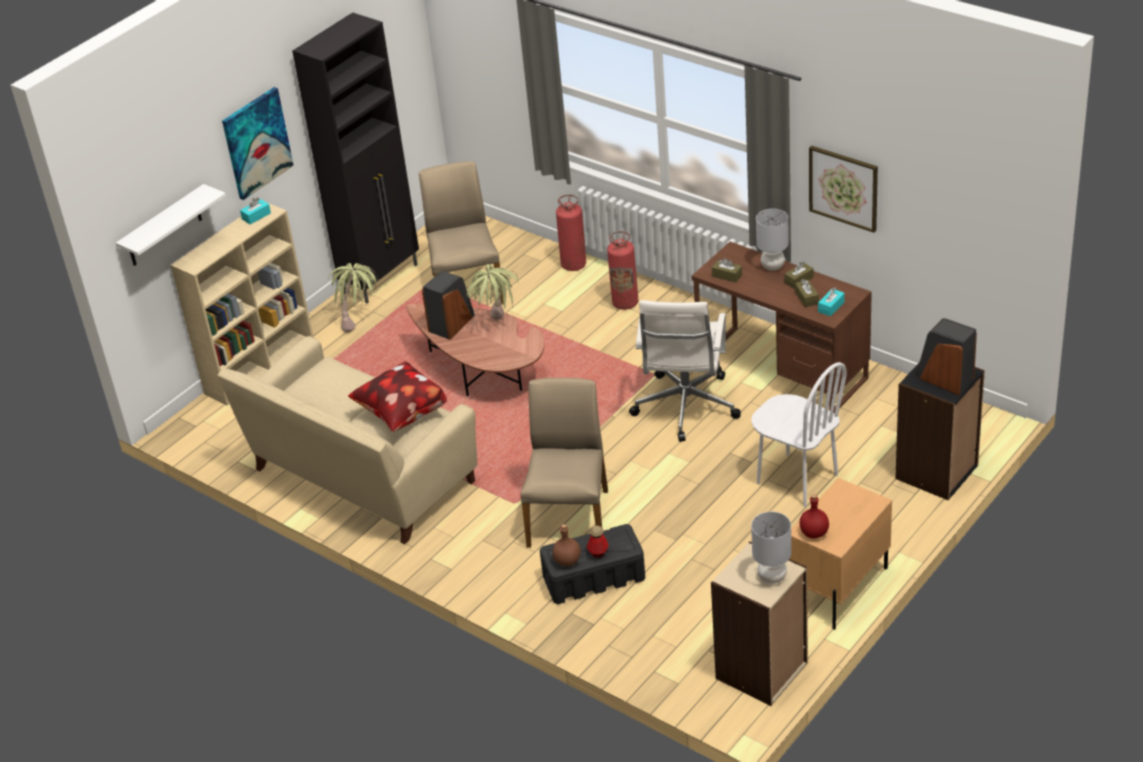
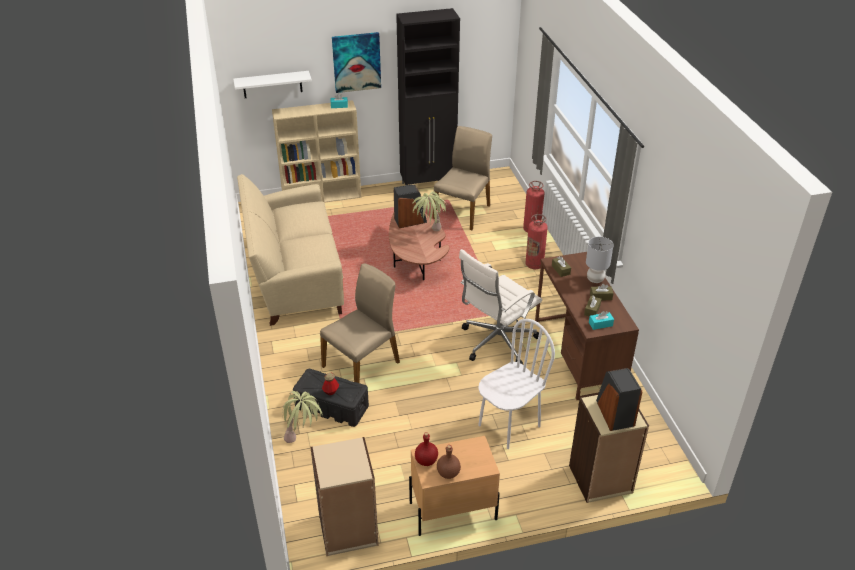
camera: 35 degrees right, 0 degrees up
(360, 322) = (392, 201): potted plant -> potted plant (304, 438)
(401, 415) = (310, 250): pillow -> none
(568, 561) = (310, 385): brown bottle -> brown bottle (448, 473)
(771, 577) = (346, 469): grey table lamp -> none
(796, 479) = (509, 425): white chair -> white chair turned 120 degrees counterclockwise
(843, 188) = (653, 245): picture -> none
(937, 472) = (600, 479): black bookcase -> beige bookcase

